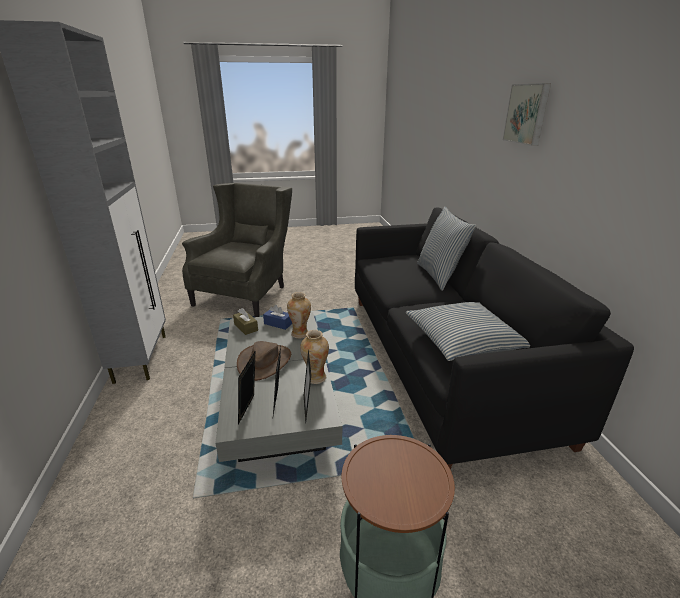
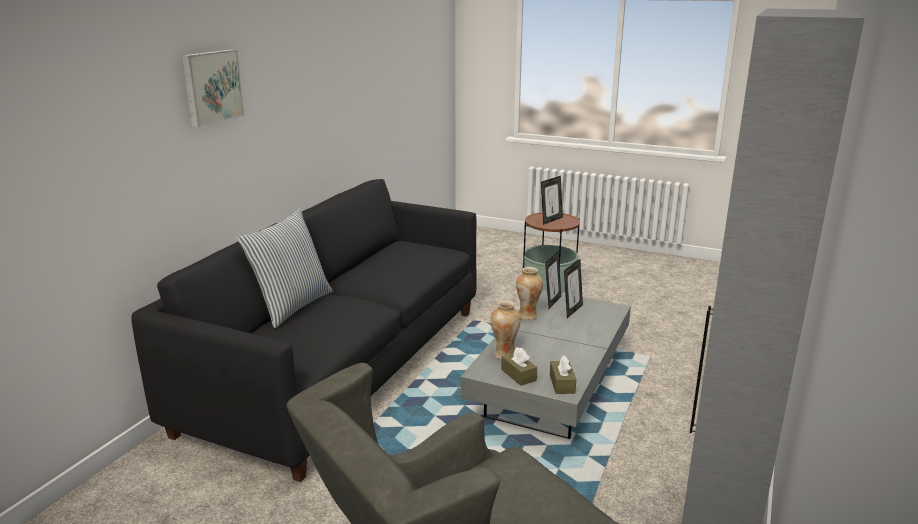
camera: 145 degrees left, 5 degrees down
(249, 410) = (597, 313): picture frame -> picture frame (550, 220)
(264, 361) = (564, 341): brown hat -> none
(278, 323) = (518, 375): blue tissue box -> brown tissue box
(463, 340) = (408, 258): pillow -> none

